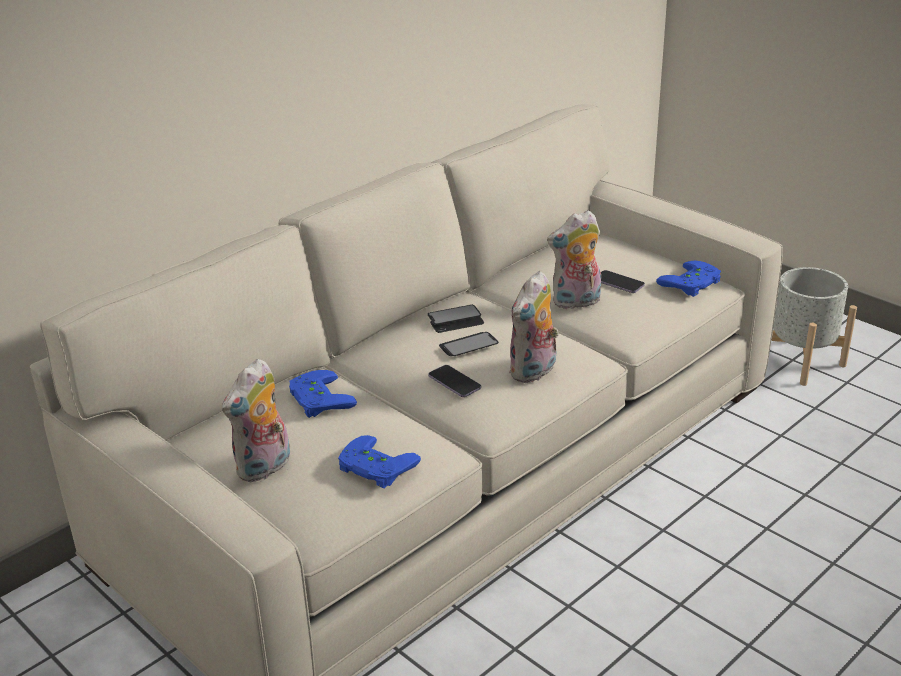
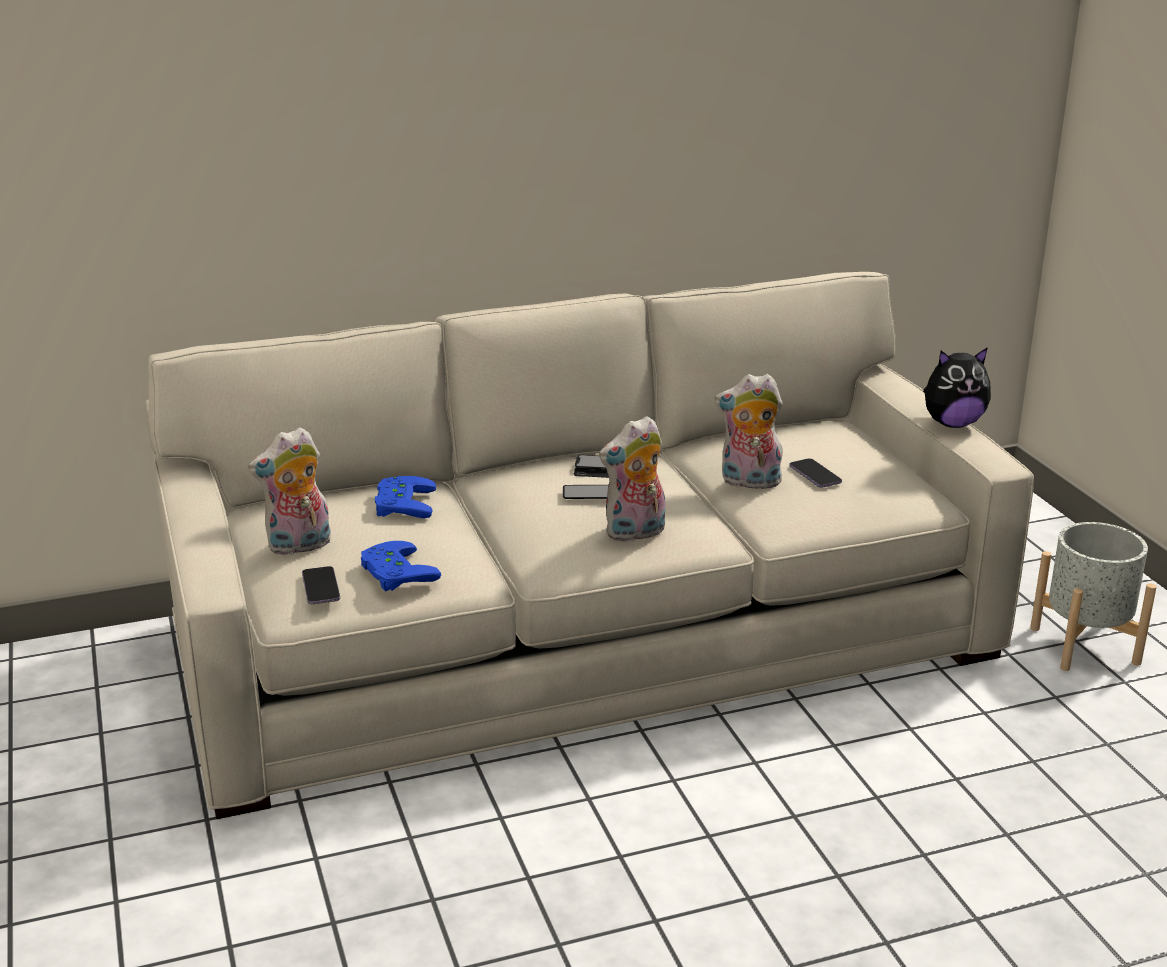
camera: 25 degrees right, 5 degrees down
(454, 383) = (544, 522): phone -> phone (321, 587)
(693, 284) = (900, 495): blue game controller -> none
(694, 217) = (952, 423): none -> plush toy

